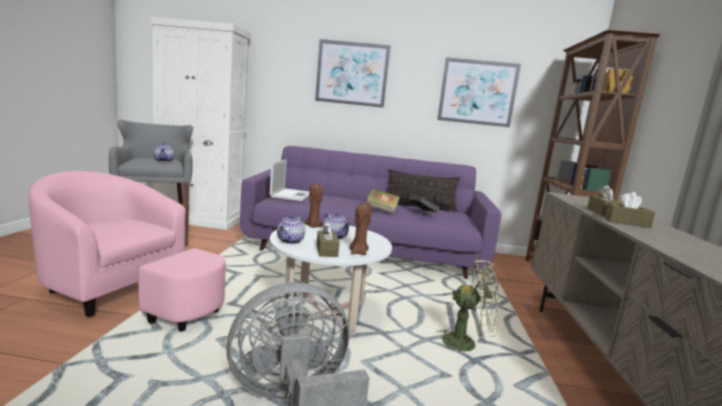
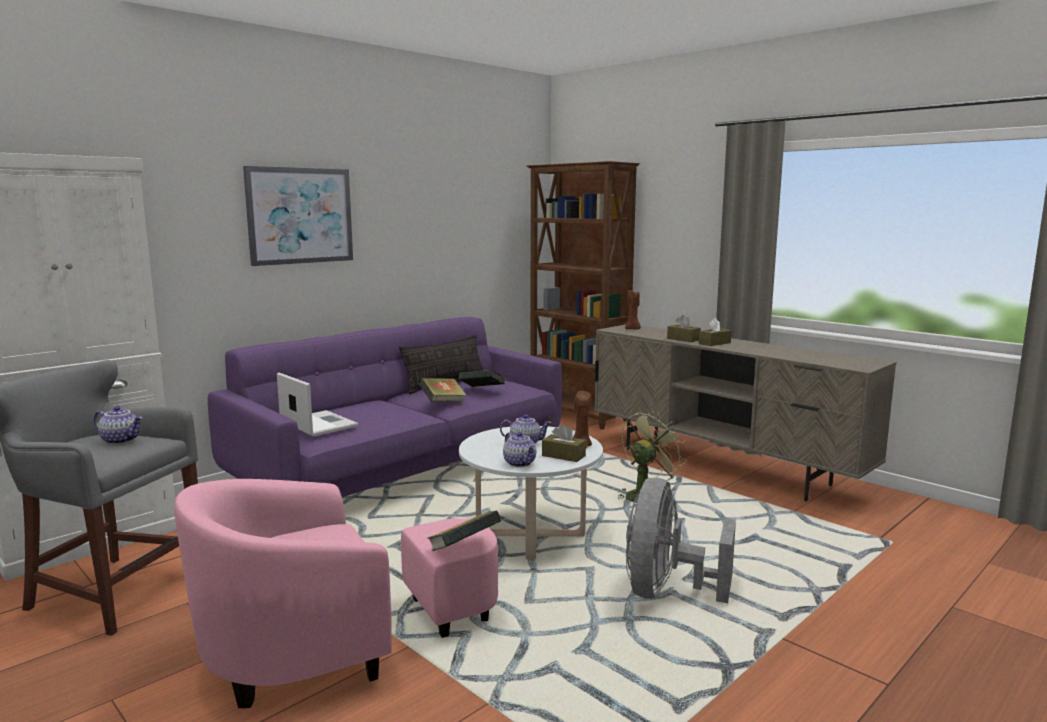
camera: 50 degrees left, 0 degrees up
(168, 268) = (464, 550): none -> book
(313, 226) = (478, 444): brown candle -> brown candle (632, 329)
(477, 92) = (453, 222): picture -> none

